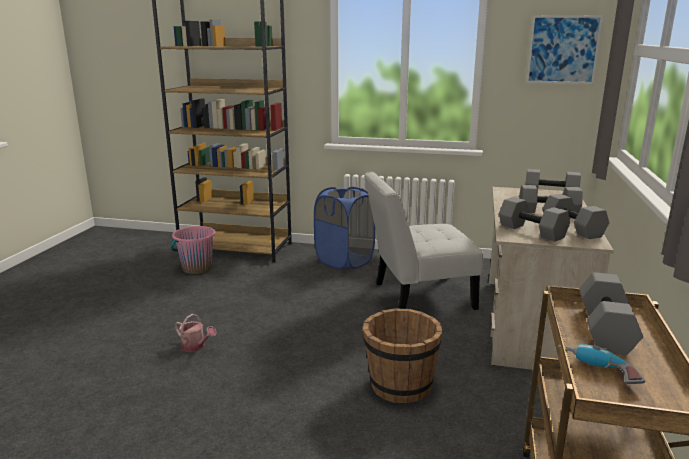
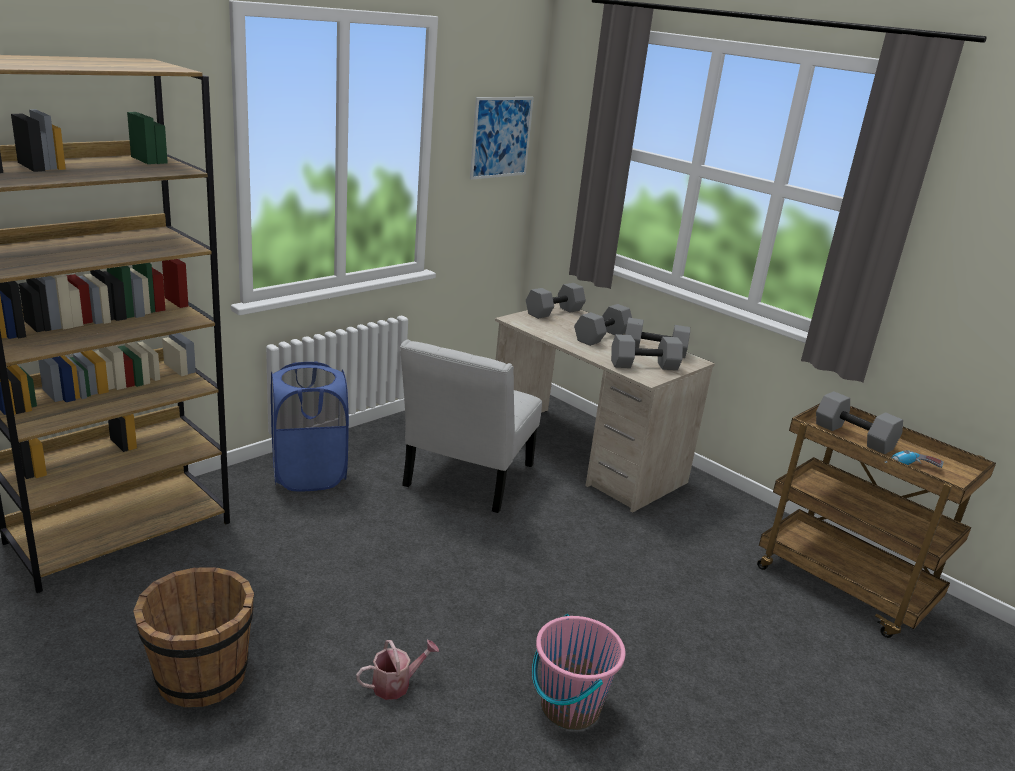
camera: 60 degrees left, 5 degrees up
(197, 268) = (135, 596): pink bucket -> pink bucket (569, 707)
(400, 385) = (621, 576): brown bucket -> brown bucket (200, 677)

